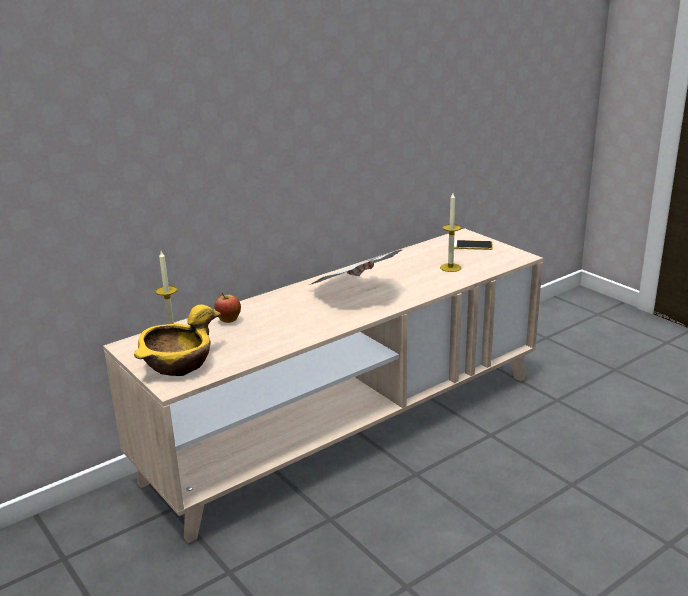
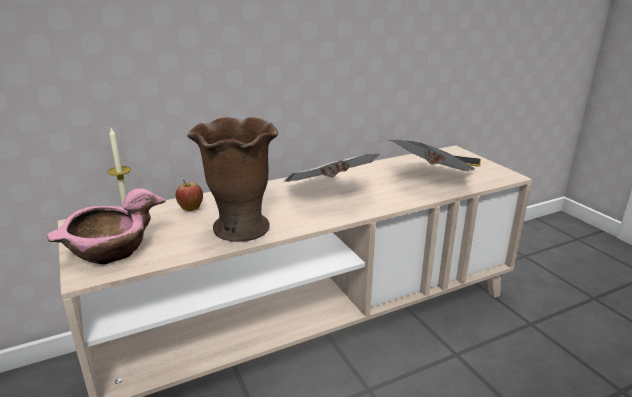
camera: 10 degrees right, 0 degrees up
(178, 364) = (110, 250): yellow bowl -> pink bowl
(287, 332) = (241, 228): none -> brown vase
(450, 267) = (433, 179): candle -> newspaper

